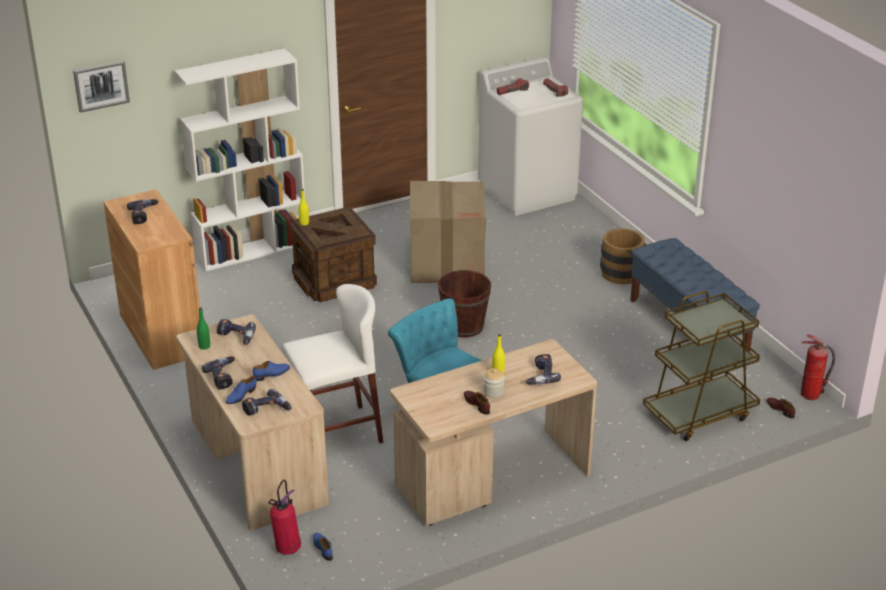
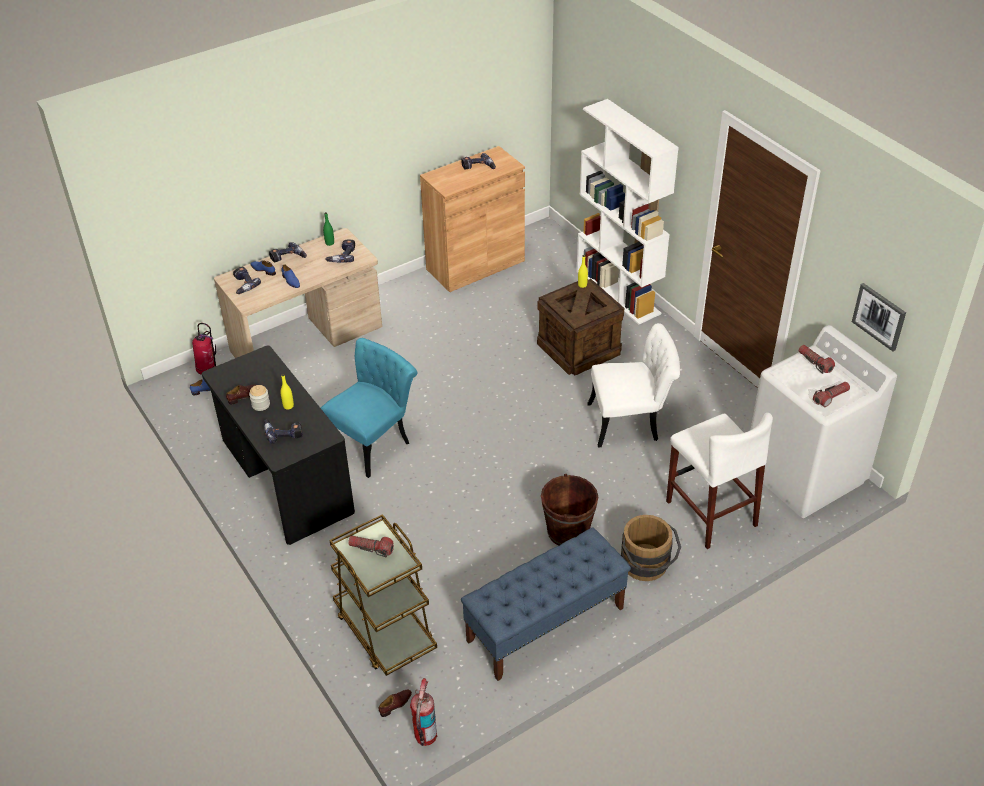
camera: 85 degrees right, 10 degrees up
(101, 85) = (571, 72): picture -> picture (879, 316)
(336, 433) = (347, 379): white stool -> white stool (711, 513)
(447, 262) = (631, 422): cardboard box -> white chair
(464, 326) = (517, 443): brown bucket -> brown bucket (568, 532)
(492, 479) = (284, 478): beige desk -> black desk
(702, 323) = (371, 548): none -> flashlight

